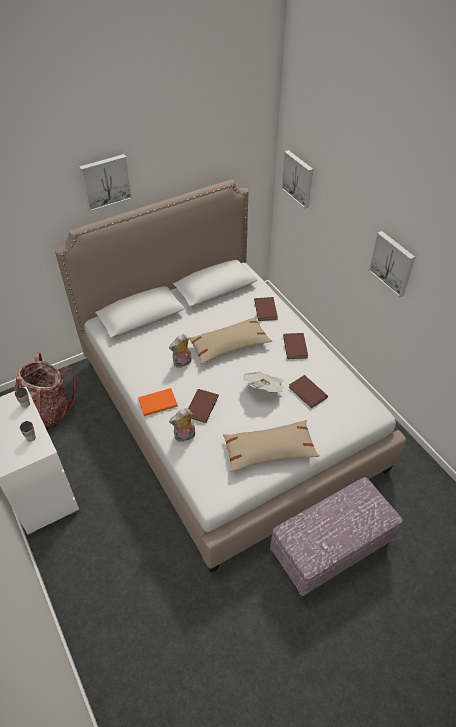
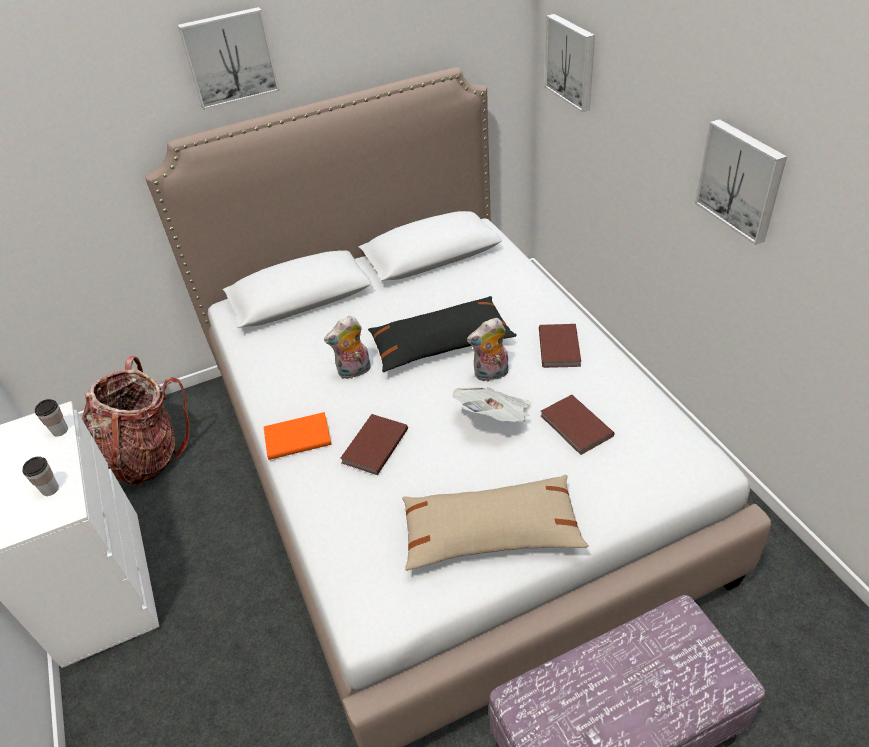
camera: 10 degrees right, 5 degrees down
(184, 437) = (334, 500): plush toy -> plush toy (491, 375)
(229, 345) = (441, 344): beige pillow -> black pillow
(266, 309) = (513, 287): brown book -> none

